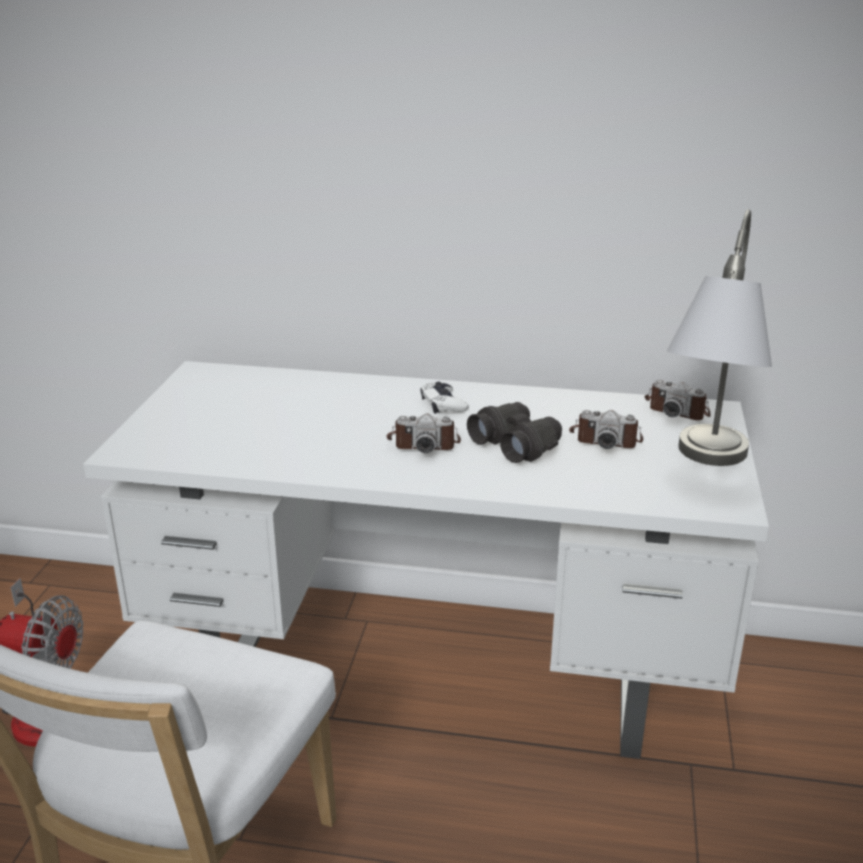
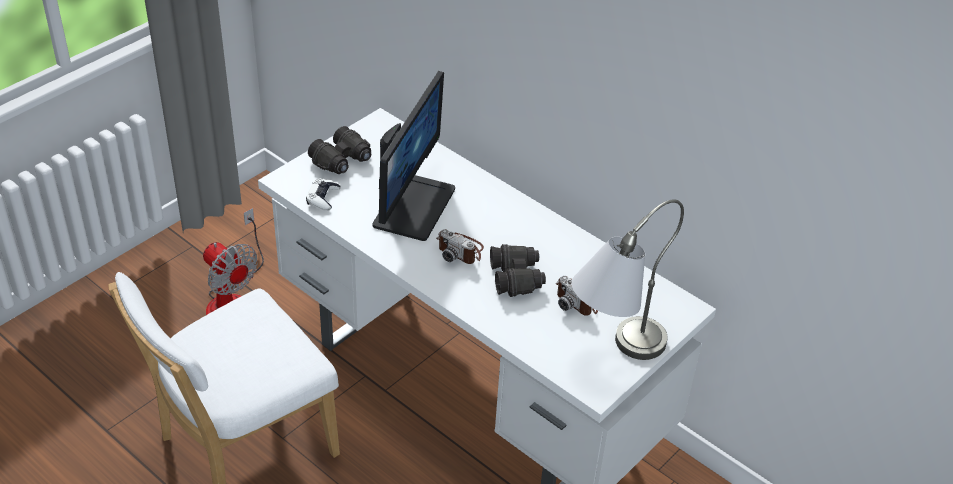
camera: 30 degrees right, 15 degrees up
(185, 414) = (342, 161): none -> black binoculars
(319, 425) = (412, 206): none -> monitor
(443, 403) = (506, 220): white game controller -> white game controller (323, 198)
(678, 410) = (659, 297): camera -> none

